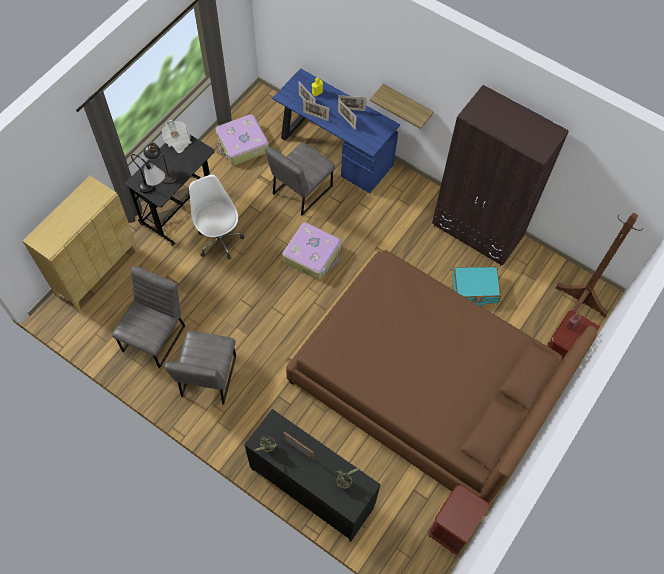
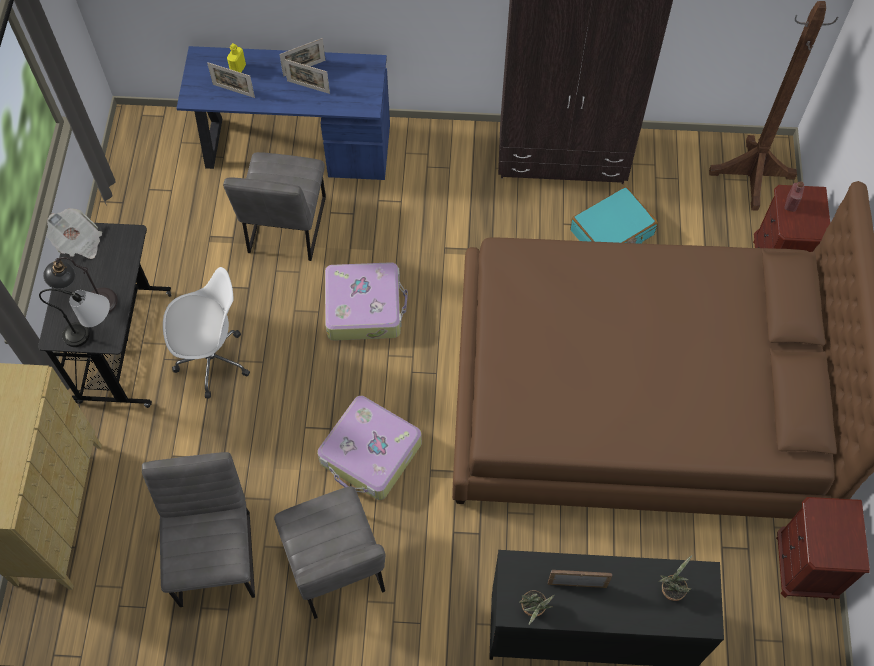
camera: 30 degrees left, 0 degrees up
(219, 240) = (215, 361): white office chair -> white office chair turned 135 degrees clockwise
(242, 145) = (154, 206): suitcase -> suitcase (370, 454)
(315, 116) = (260, 103): picture frame -> none
(407, 104) = (389, 18): shelf -> none

